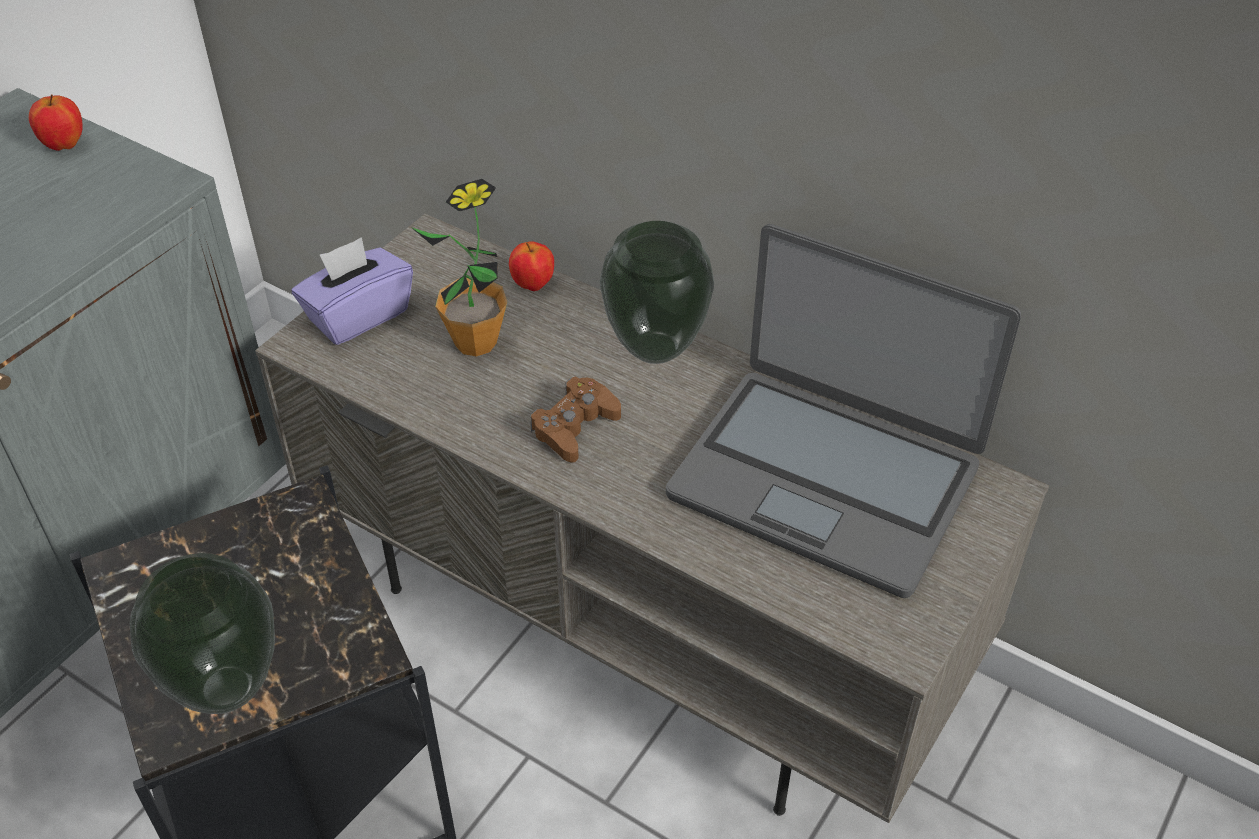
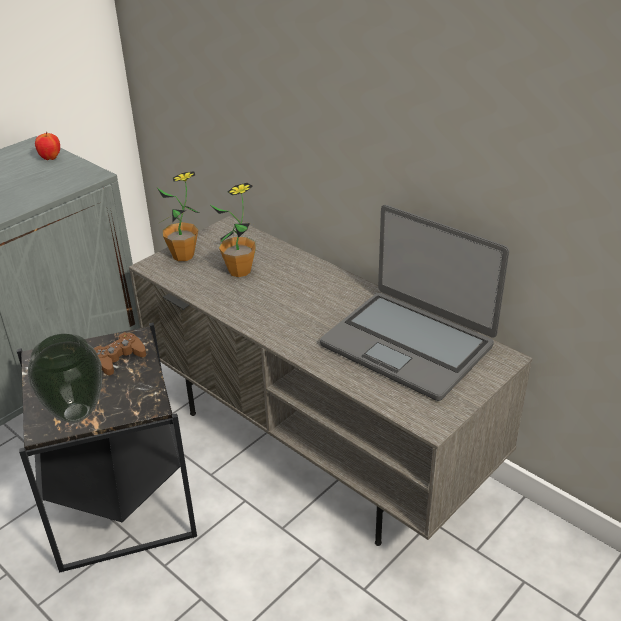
camera: 10 degrees right, 10 degrees down
(358, 315) = (183, 255): purple tissue box -> potted plant
(533, 285) = (275, 249): apple -> none
(574, 426) = (280, 311): brown game controller -> brown game controller (119, 358)
(653, 348) = (331, 280): vase -> none

